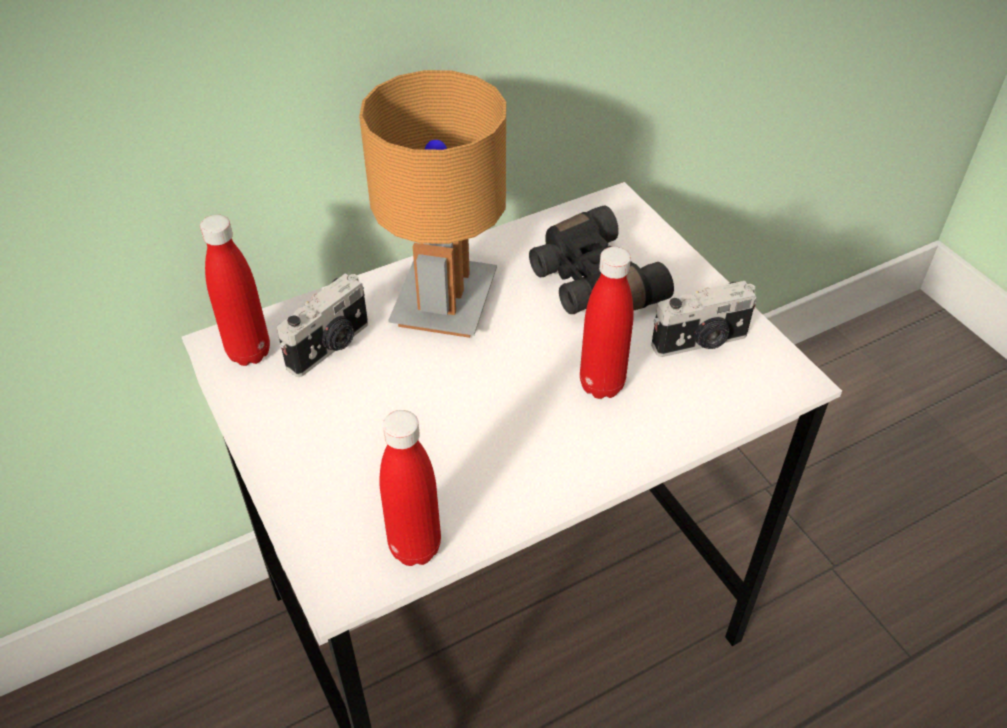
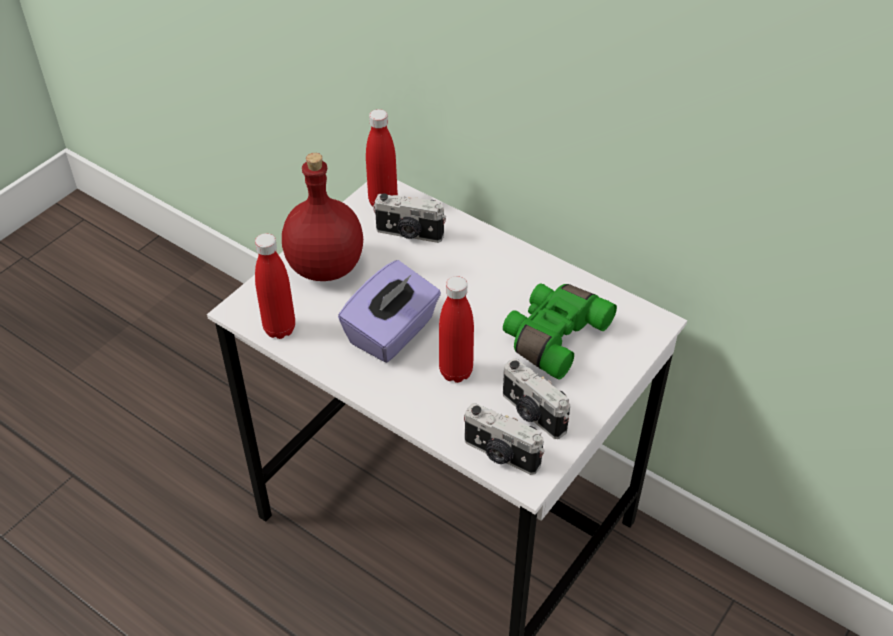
camera: 65 degrees right, 0 degrees up
(328, 453) = (327, 267): none -> red bottle
(443, 302) = (482, 269): brown table lamp -> none
(499, 423) = (392, 332): none -> purple tissue box
(590, 283) = (552, 336): black binoculars -> green binoculars
(751, 390) = (501, 455): none -> camera

